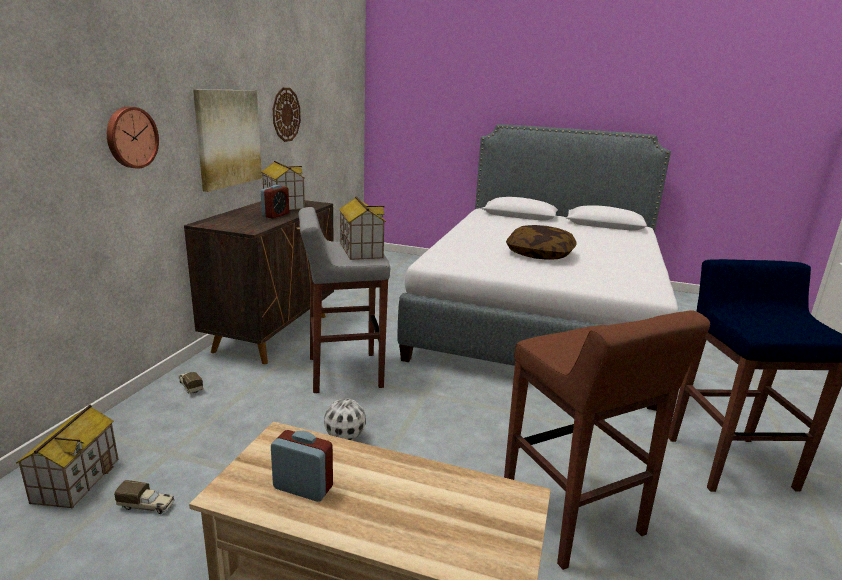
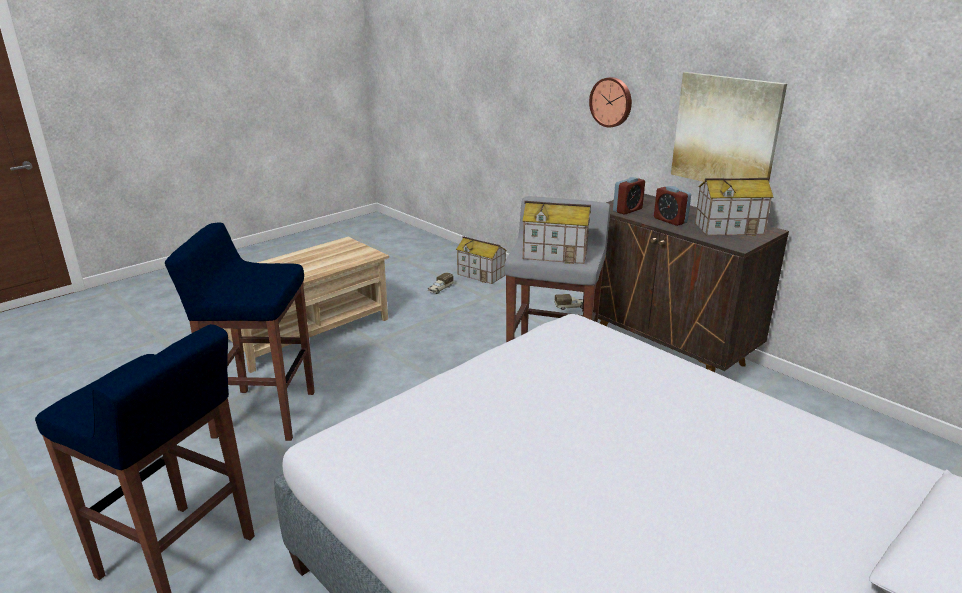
camera: 120 degrees right, 5 degrees up
(286, 114) = (865, 130): wall clock -> none
(303, 487) = (326, 254): alarm clock -> alarm clock (627, 210)
(344, 437) = (447, 352): football -> none
(540, 254) = (567, 424): pillow -> none
(573, 519) = (263, 414): brown stool -> blue stool

